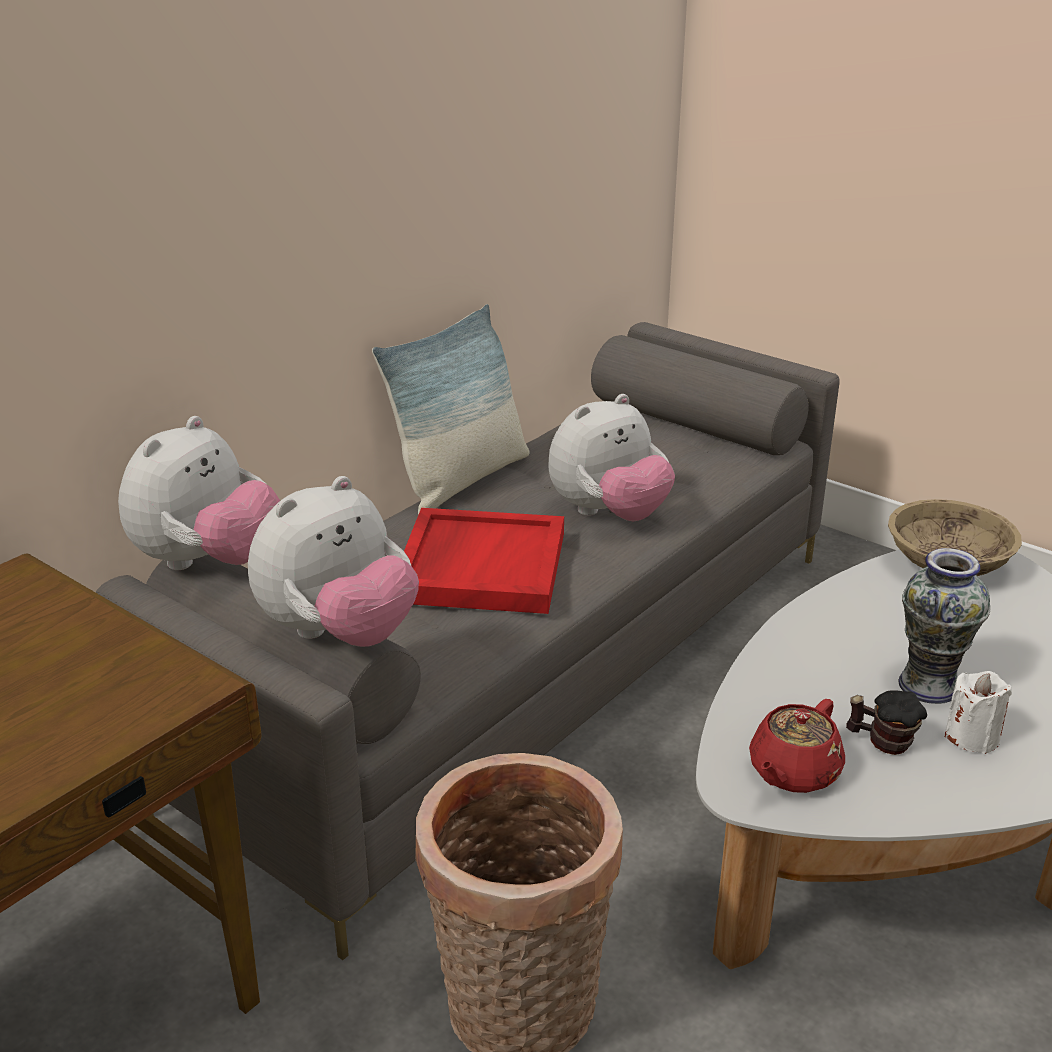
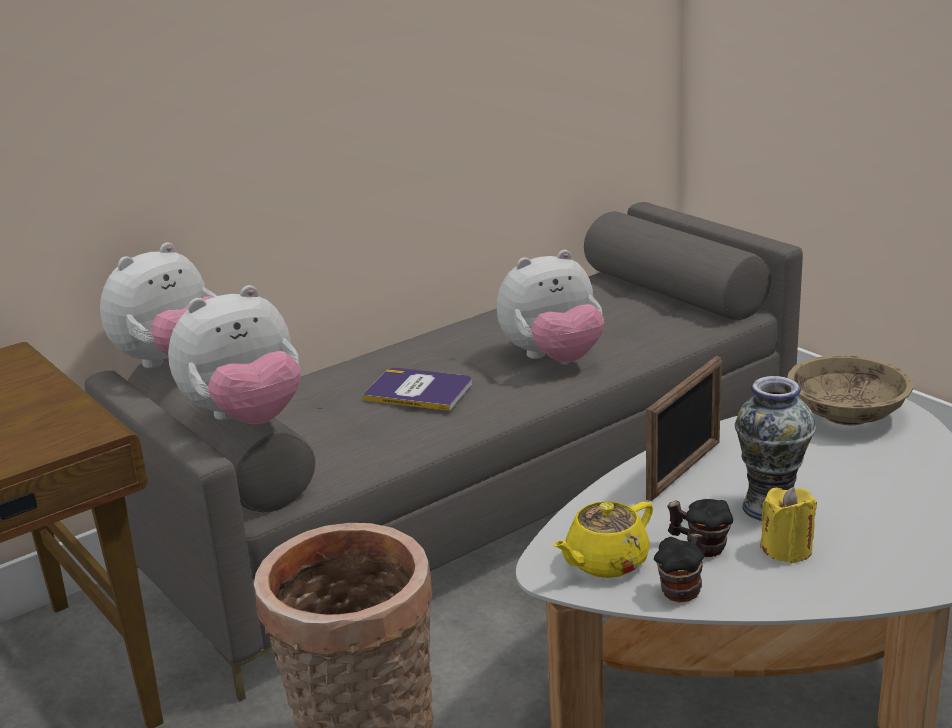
camera: 15 degrees right, 5 degrees down
(461, 480) = (438, 327): pillow -> none
(480, 566) = (419, 391): red tray -> book
(793, 772) = (605, 562): red teapot -> yellow teapot
(818, 646) = (684, 470): none -> picture frame
(891, 797) = (683, 588): none -> mug
(972, 736) = (787, 549): white candle -> yellow candle

